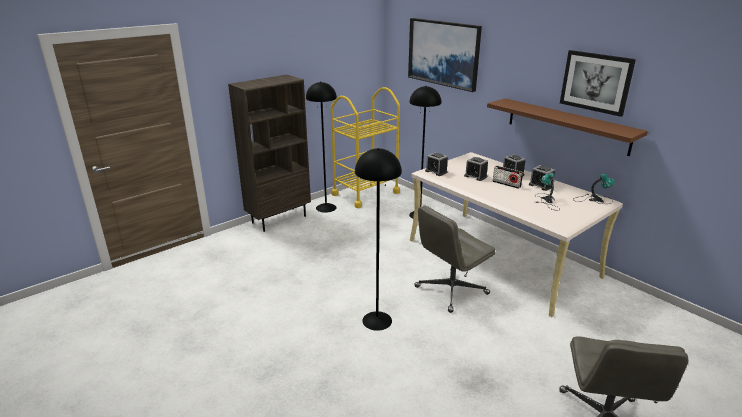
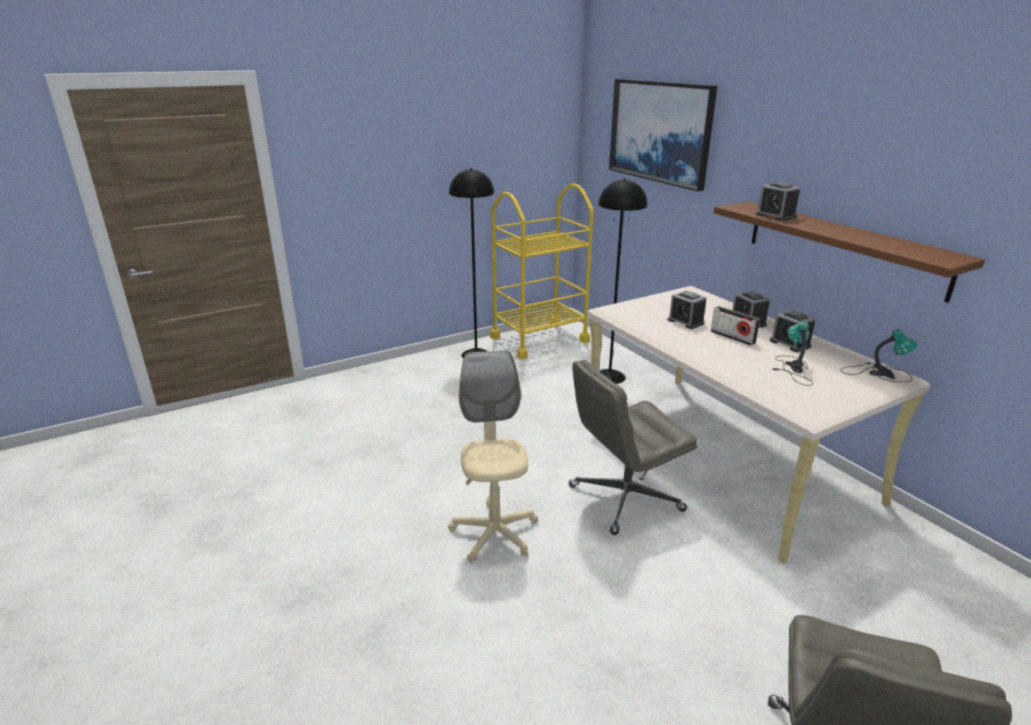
camera: 10 degrees right, 0 degrees up
(279, 219) = (405, 365): brown bookcase -> none
(377, 320) = (494, 534): black floor lamp -> beige office chair
(436, 171) = (625, 310): alarm clock -> alarm clock (775, 216)
(596, 82) = (897, 173): picture -> none

